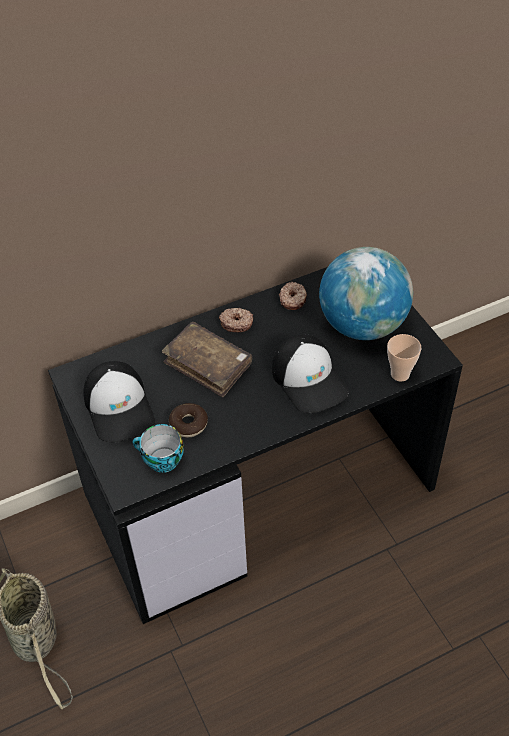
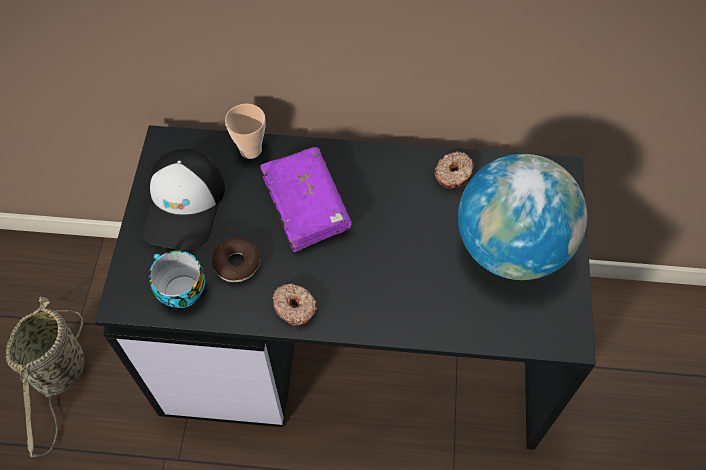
camera: 30 degrees right, 10 degrees up
(208, 365) = (306, 205): brown book -> purple book
(236, 323) = (372, 170): donut -> donut (295, 307)
(309, 379) = (401, 283): cap -> none
(400, 374) = (510, 334): cup -> cup (250, 150)

